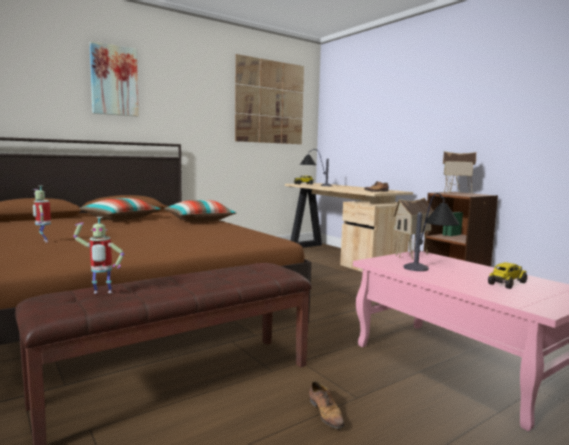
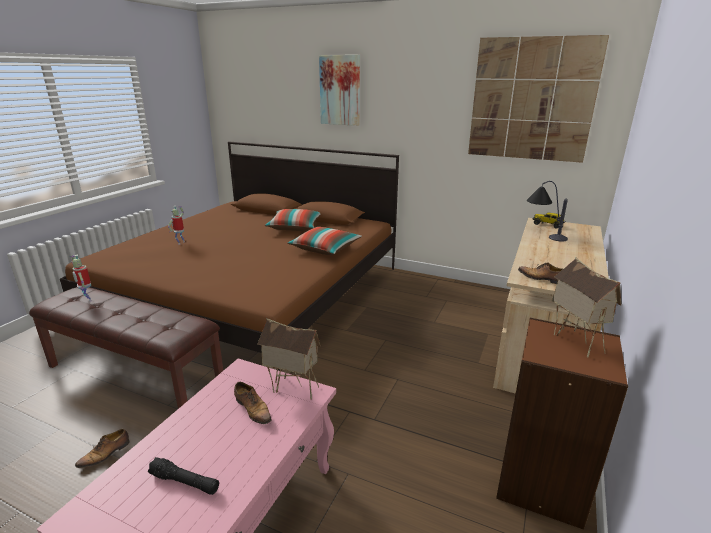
camera: 60 degrees right, 15 degrees up
(430, 264) = (253, 409): table lamp -> shoe
(507, 283) = (185, 482): toy truck -> black flashlight

